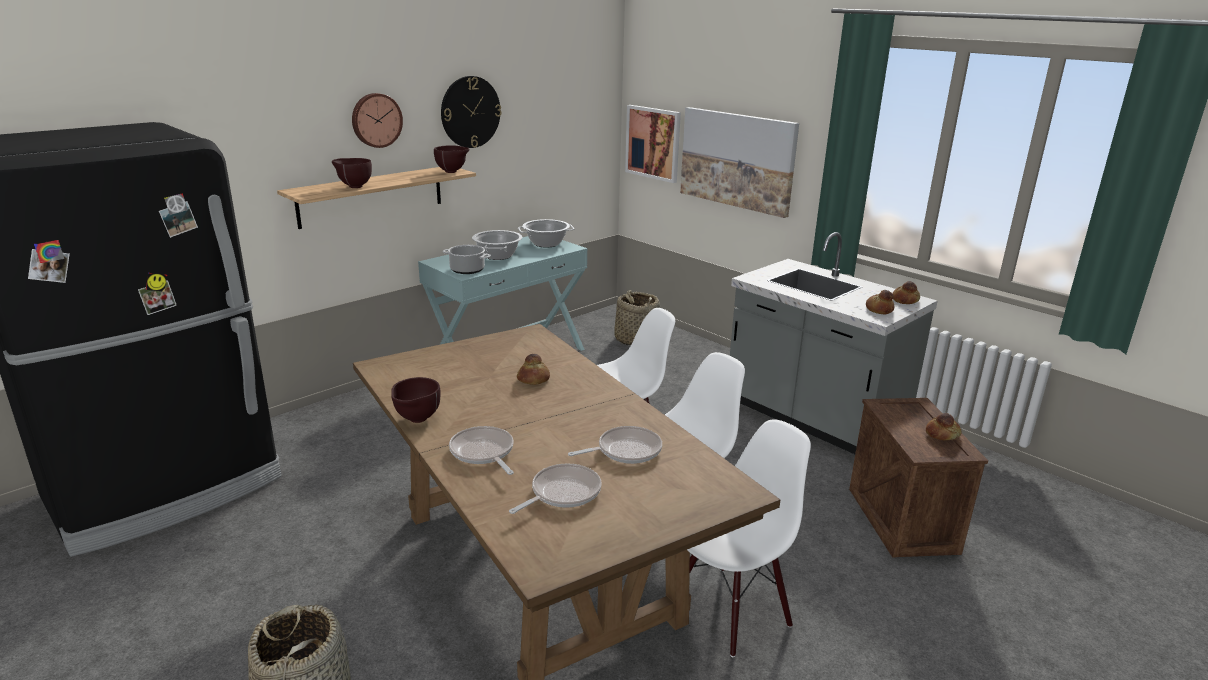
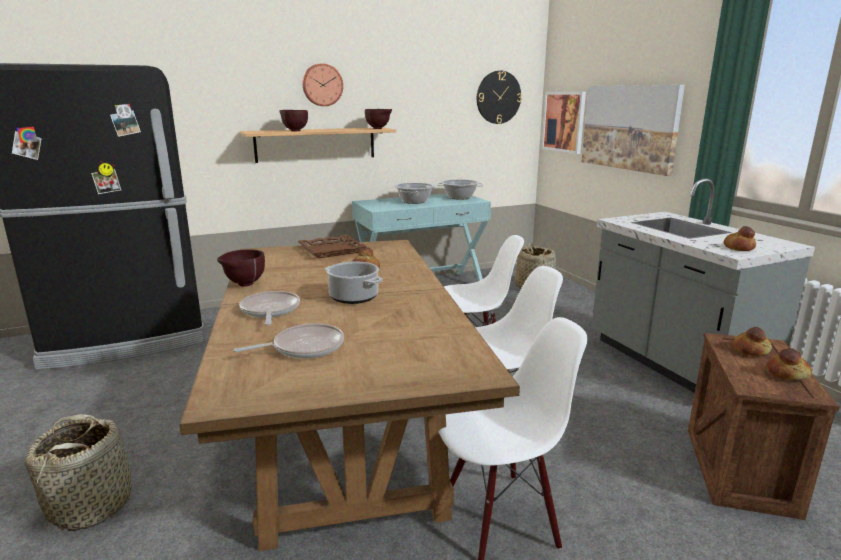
camera: 20 degrees right, 5 degrees down
(466, 270) = (382, 207): cooking pot -> cooking pot (353, 297)
(469, 353) = (332, 251): none -> brown tray
(470, 112) = (403, 86): wall clock -> wall clock (498, 97)
(625, 451) = (394, 325): frying pan -> none
(905, 300) = (775, 244): bread -> bread (751, 350)

